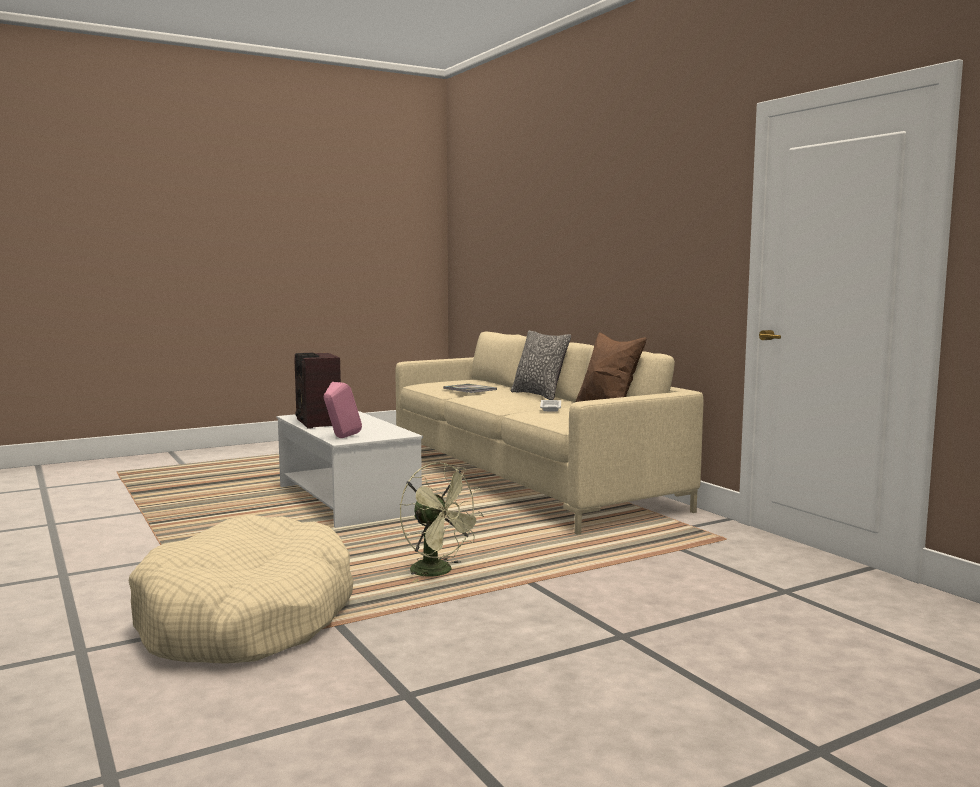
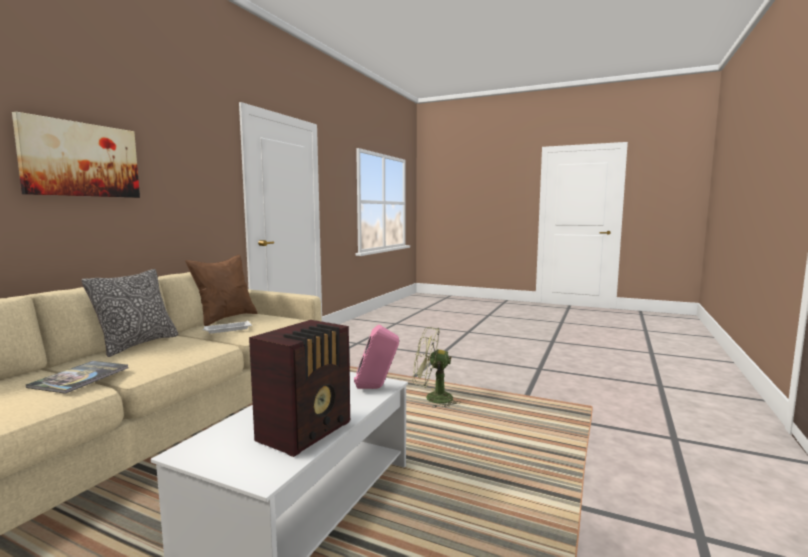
camera: 125 degrees left, 0 degrees up
(246, 619) = (567, 417): beige dog bed -> none
(439, 572) = (432, 398): green fan -> green fan turned 90 degrees counterclockwise
(599, 231) = (81, 160): none -> picture

